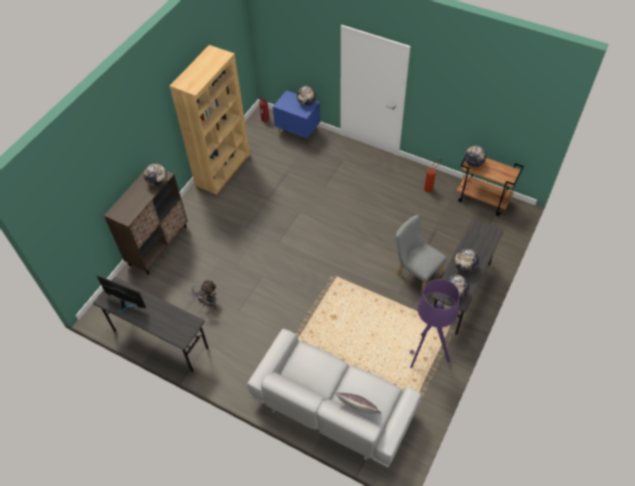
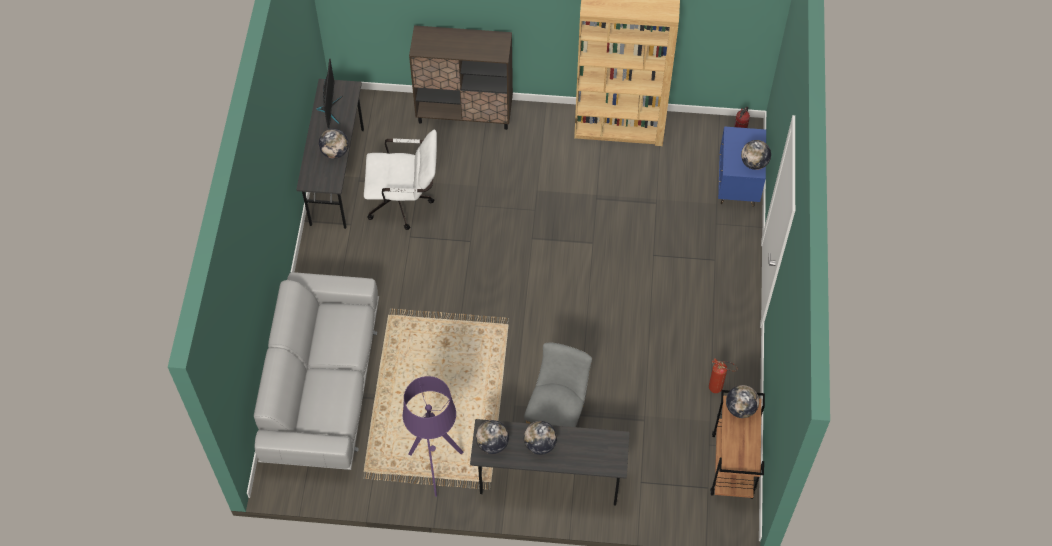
camera: 65 degrees right, 5 degrees up
(157, 182) = (487, 52): globe -> globe (335, 152)
(208, 304) = (405, 202): grey fan -> white office chair
(357, 411) = (302, 398): grey pillow -> none

